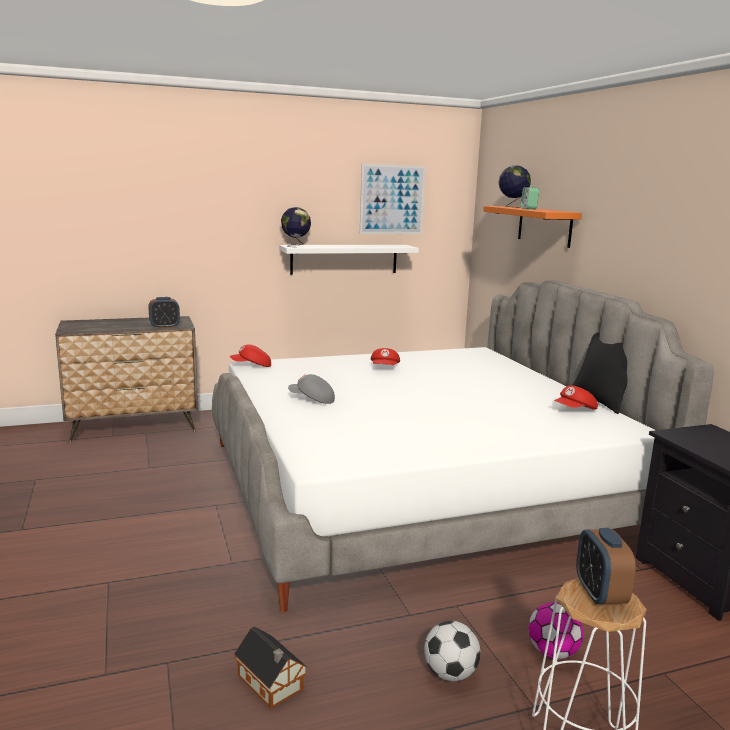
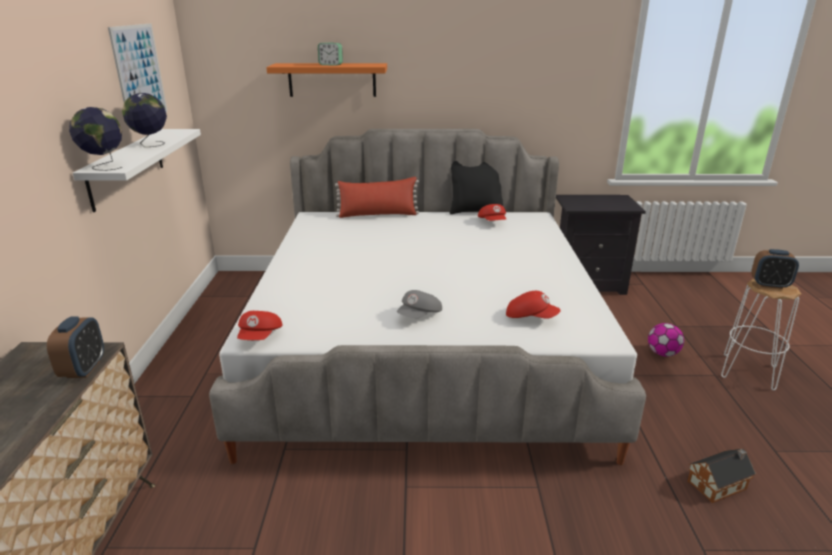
camera: 70 degrees left, 10 degrees up
(385, 368) = (335, 264): red cap -> red cap (531, 317)
(450, 674) = (690, 397): football -> none
(512, 207) = (293, 64): globe -> globe (150, 145)
(519, 368) = (378, 215): none -> red pillow

